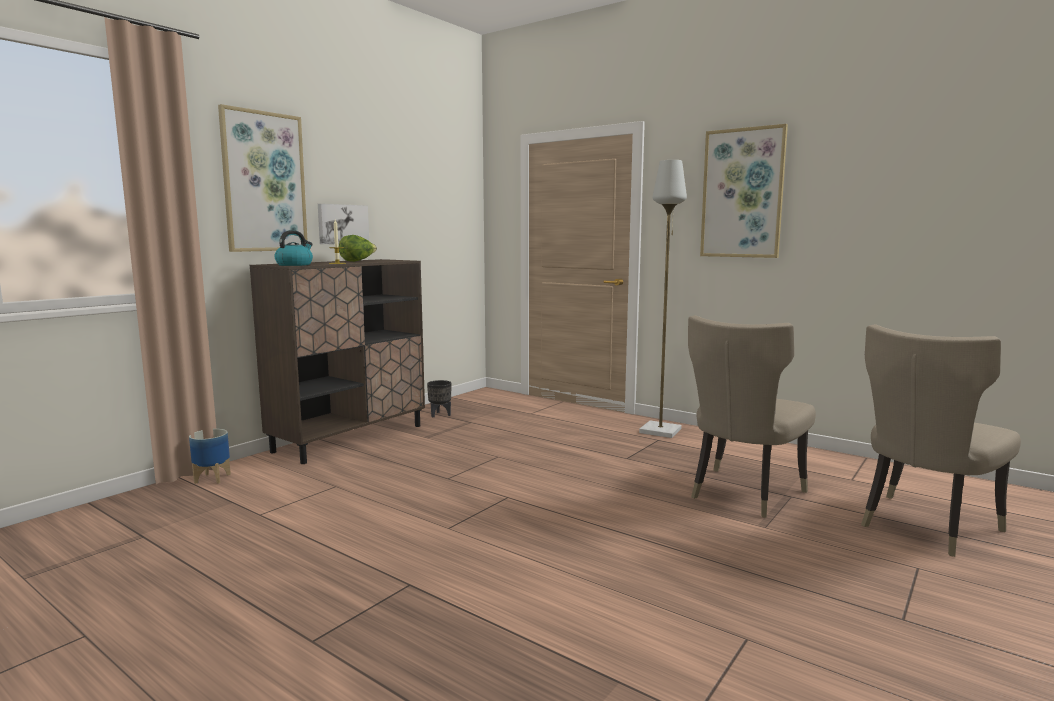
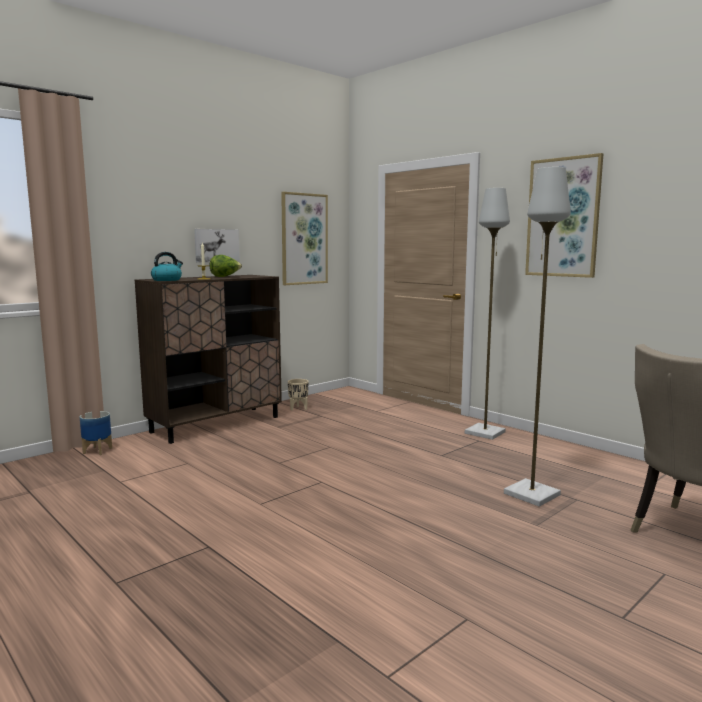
camera: 10 degrees right, 0 degrees up
(264, 182) = (148, 212): picture -> picture (304, 239)
(440, 415) = (298, 408): black planter -> beige planter
(742, 494) = (530, 494): beige chair -> grey floor lamp

